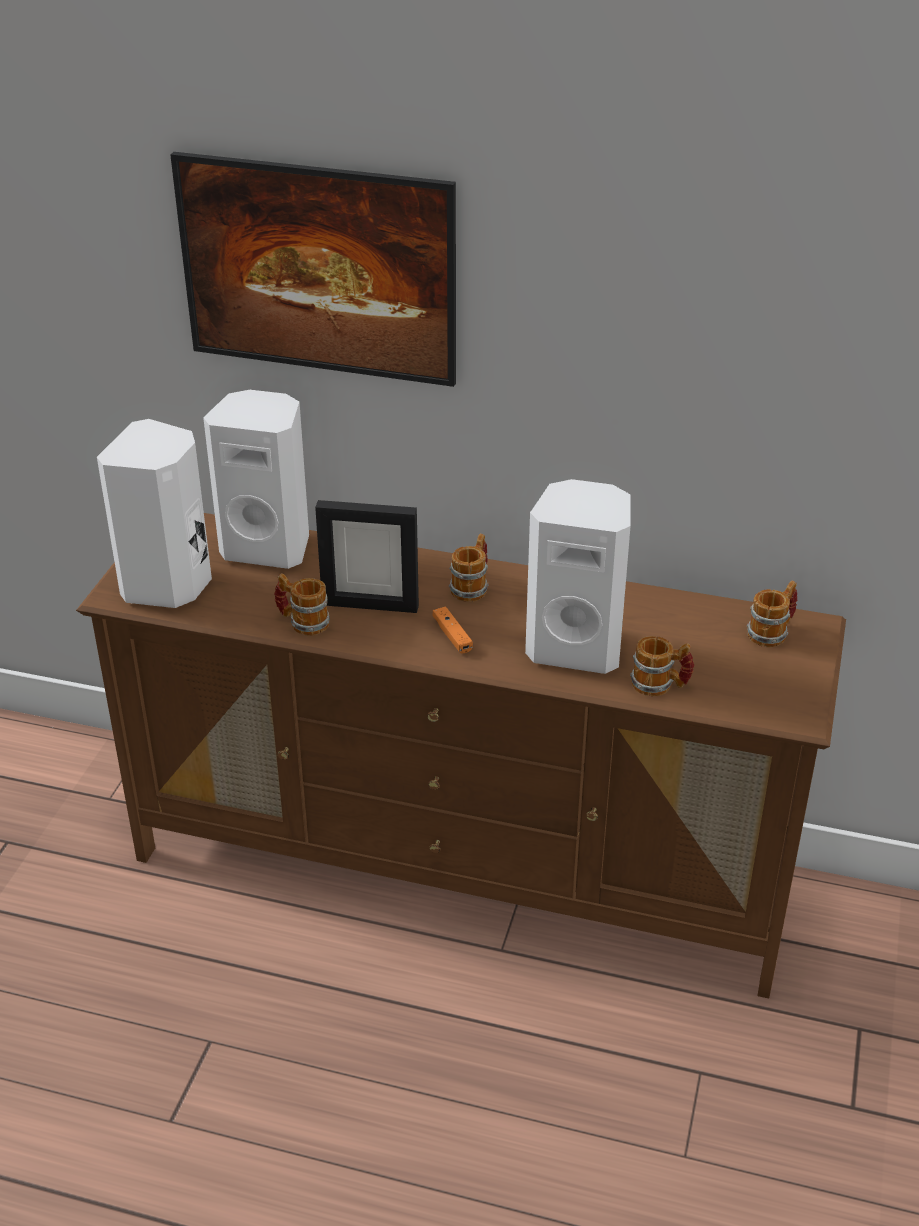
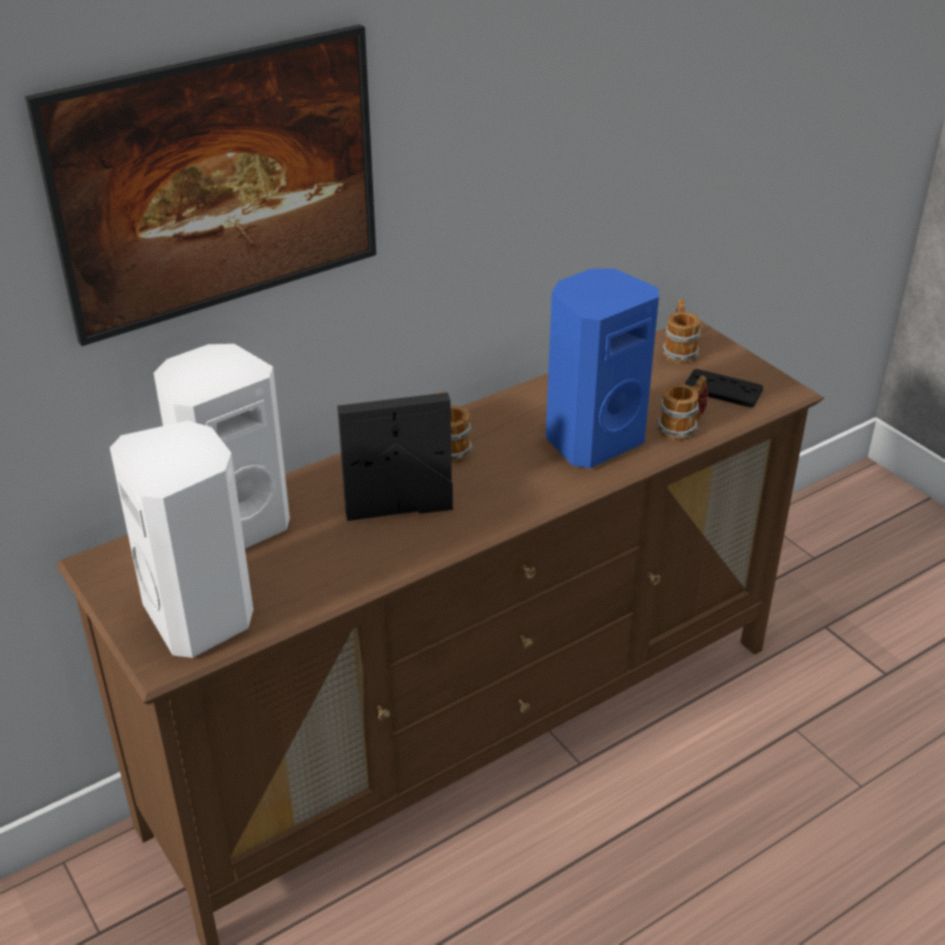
camera: 50 degrees left, 0 degrees up
(302, 622) = (373, 561): mug -> none
(370, 604) = (399, 511): picture frame -> picture frame turned 150 degrees counterclockwise
(452, 635) = (499, 490): orange game controller -> none
(576, 647) = (591, 440): white speaker -> blue speaker
(748, 682) = (723, 390): none -> black game controller

